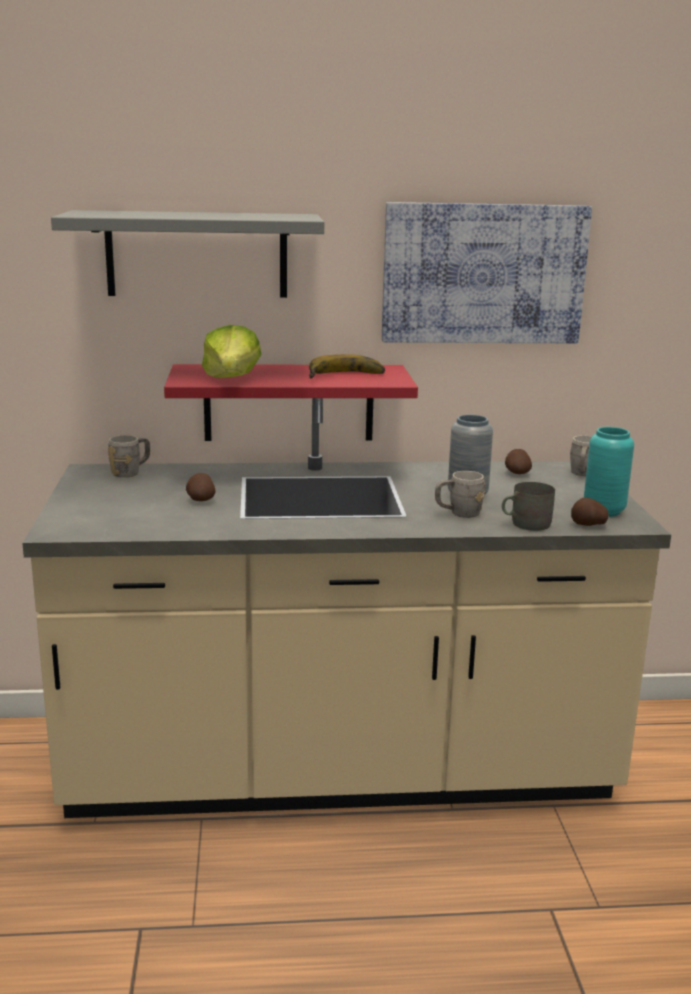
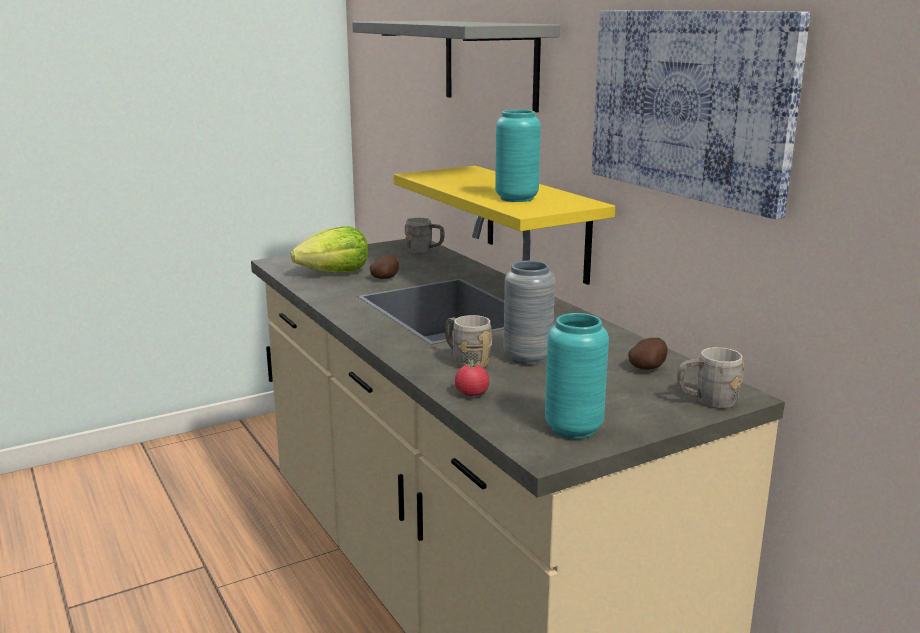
camera: 65 degrees right, 0 degrees up
(232, 378) = (448, 179): lettuce -> lettuce (335, 273)
(289, 402) = (536, 223): red shelf -> yellow shelf
(346, 376) = (516, 198): banana -> turquoise vase
(525, 524) = (472, 394): grey mug -> tomato
(588, 525) = (508, 425): potato -> none

